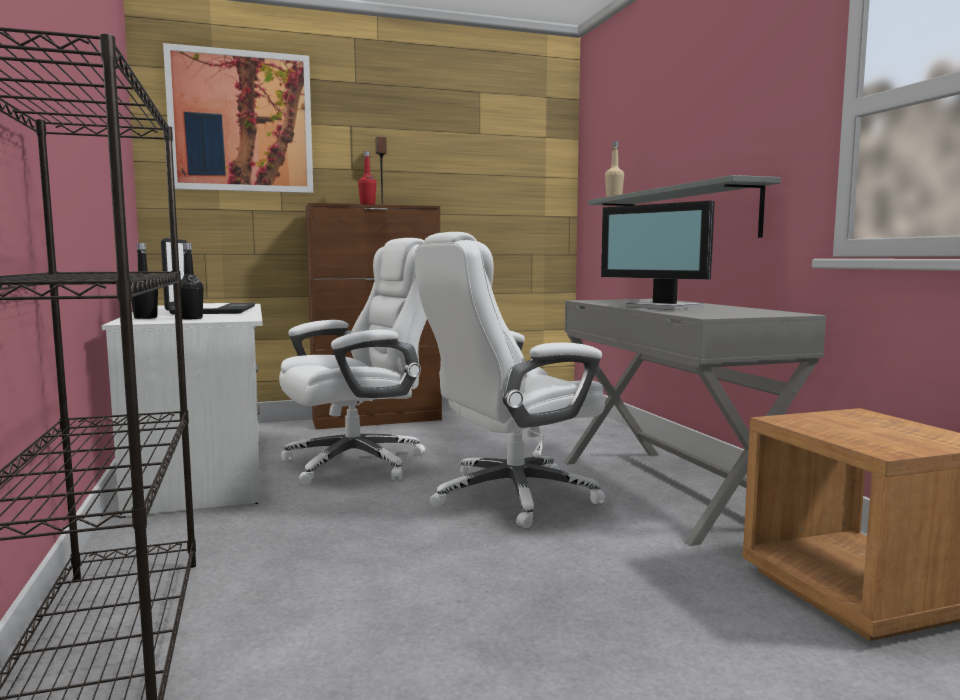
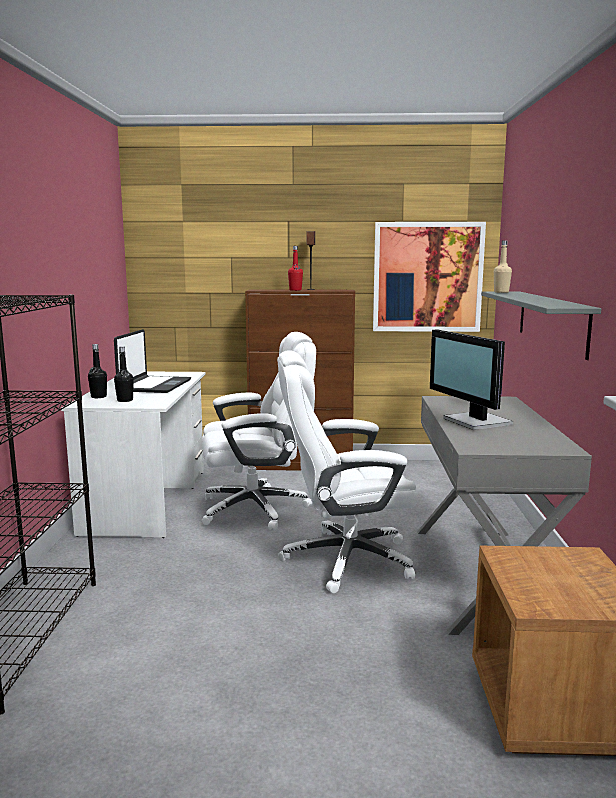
camera: 20 degrees right, 5 degrees up
(241, 122) = (201, 223): picture -> picture (427, 277)

